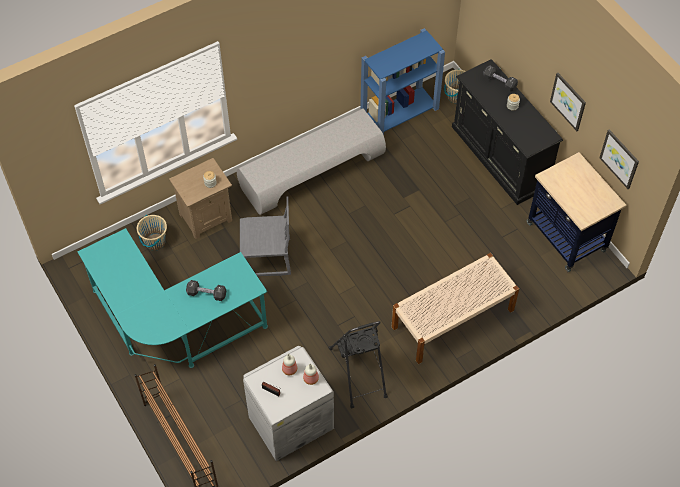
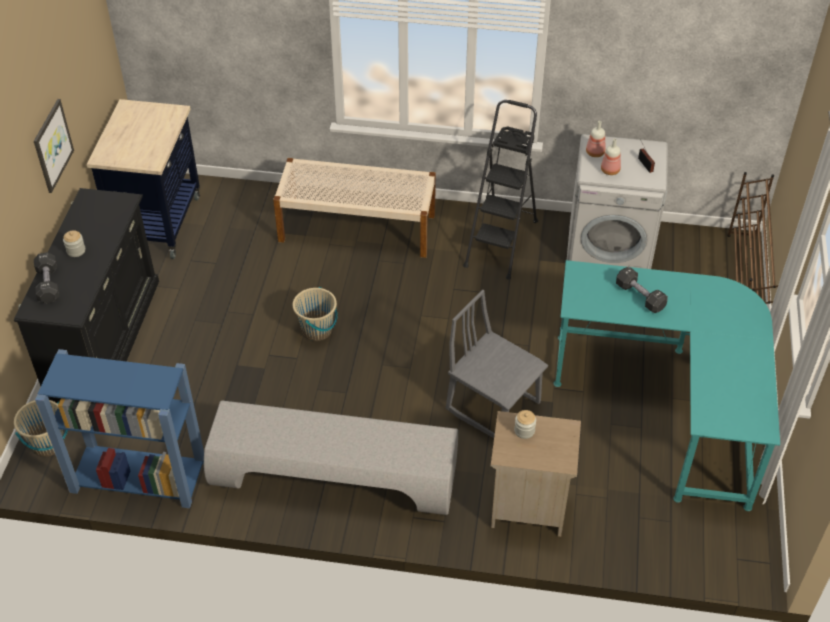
camera: 140 degrees left, 10 degrees down
(155, 242) = (623, 520): beige bucket -> beige bucket (317, 330)
(619, 158) = (92, 75): picture -> none

